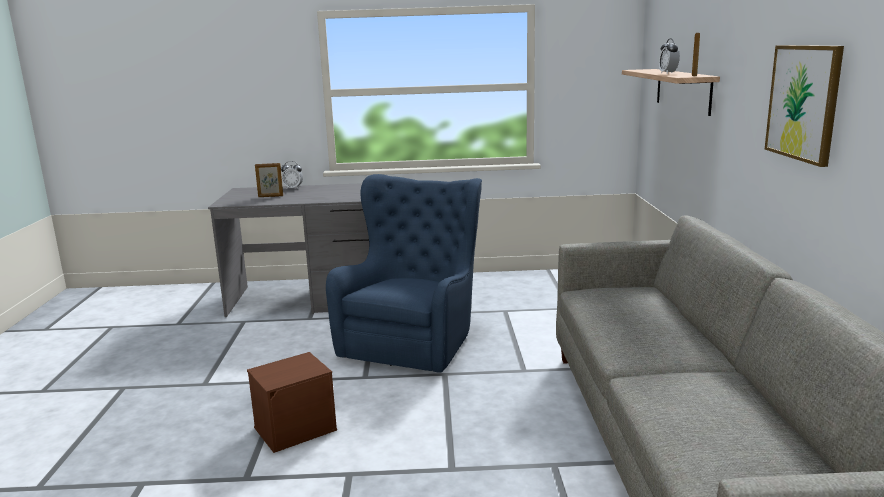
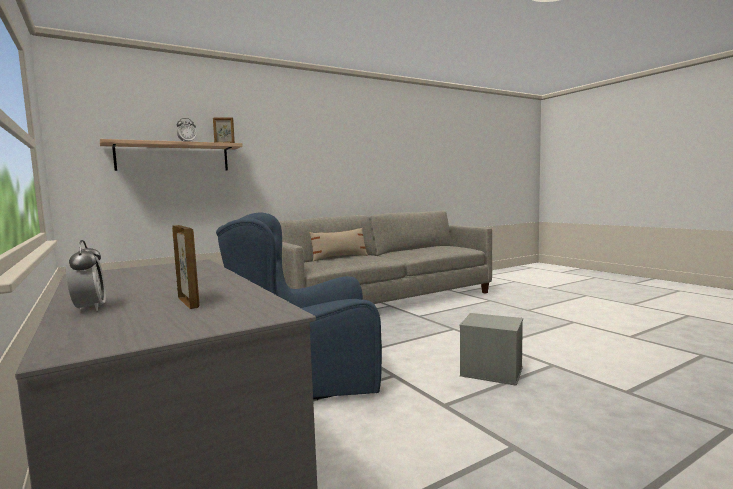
camera: 120 degrees left, 10 degrees down
(296, 428) = (490, 372): brown storage box -> grey storage box
(674, 316) = (339, 257): none -> beige pillow
(803, 102) = (321, 155): picture -> none

